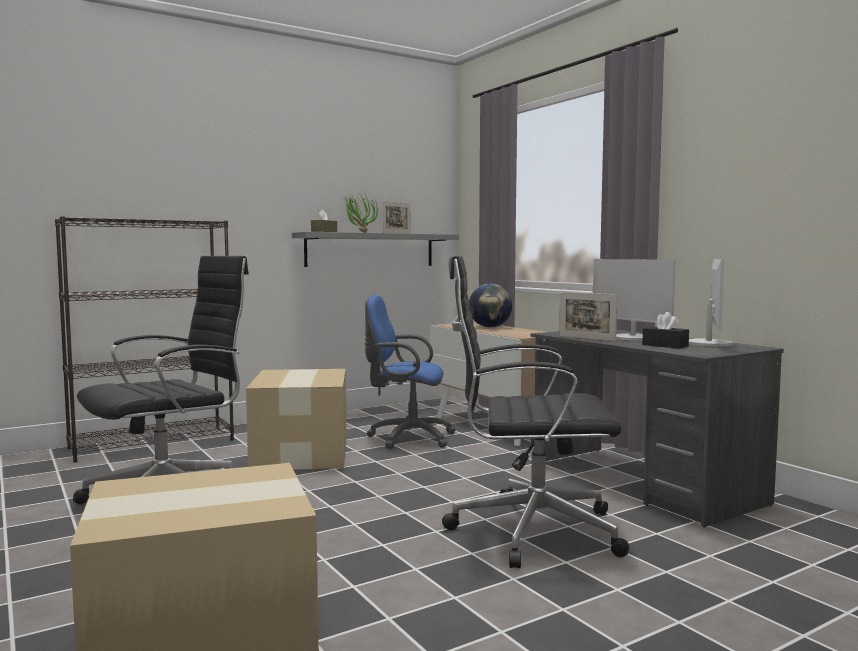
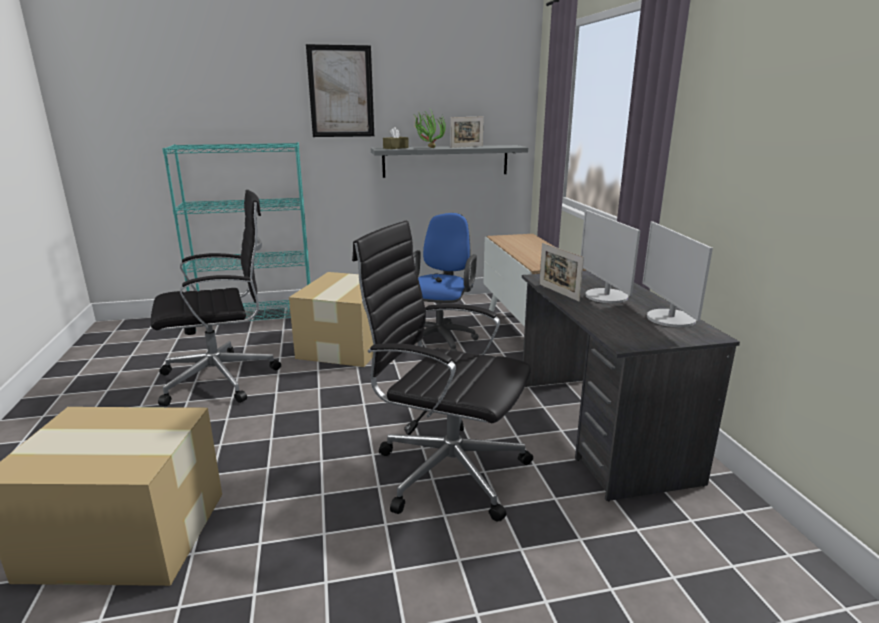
camera: 20 degrees right, 15 degrees up
(153, 443) = (257, 318): black bookcase -> turquoise bookcase
(261, 170) = (341, 92): none -> picture
(407, 438) = (441, 338): blue office chair -> blue office chair turned 75 degrees clockwise
(490, 327) = (531, 246): globe -> none
(665, 345) = (615, 318): black tissue box -> none
(709, 343) = (670, 319): monitor -> monitor turned 135 degrees clockwise

